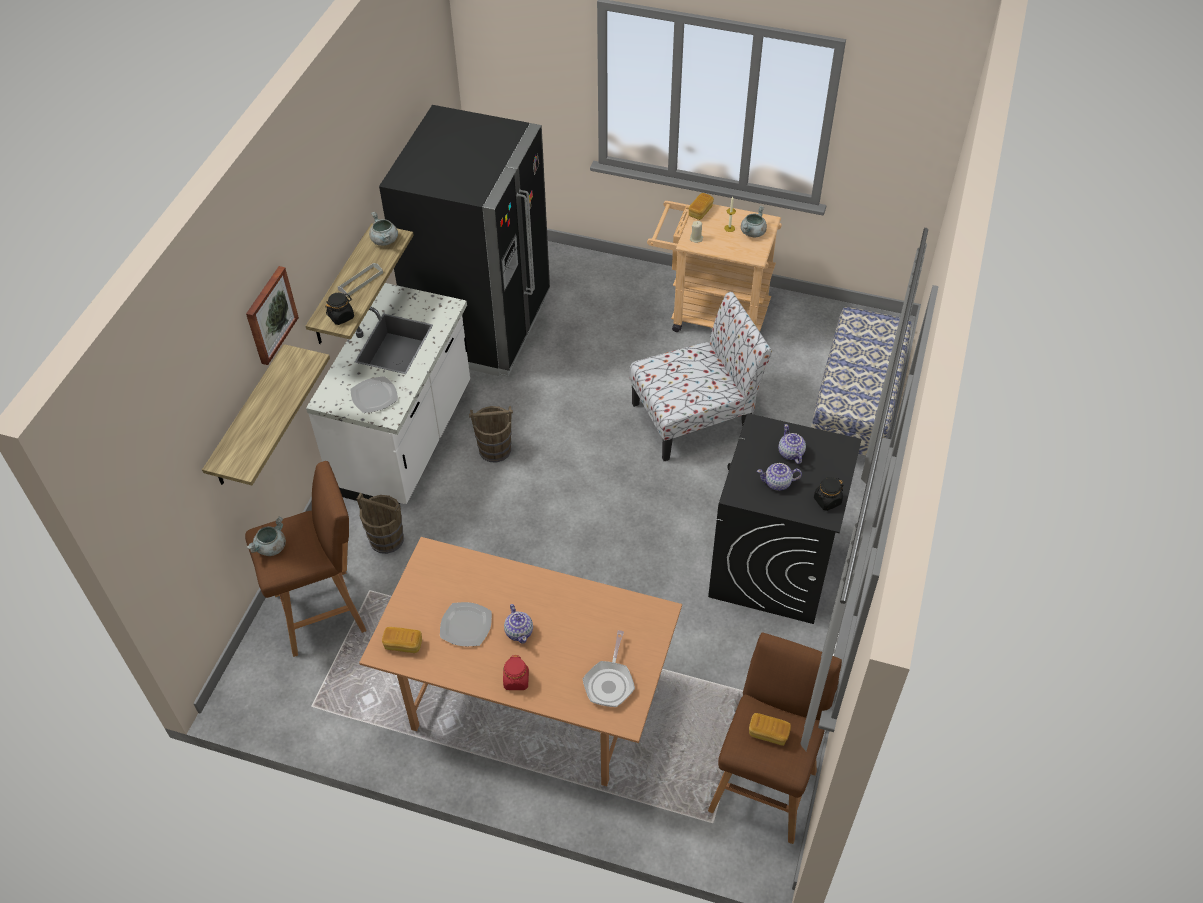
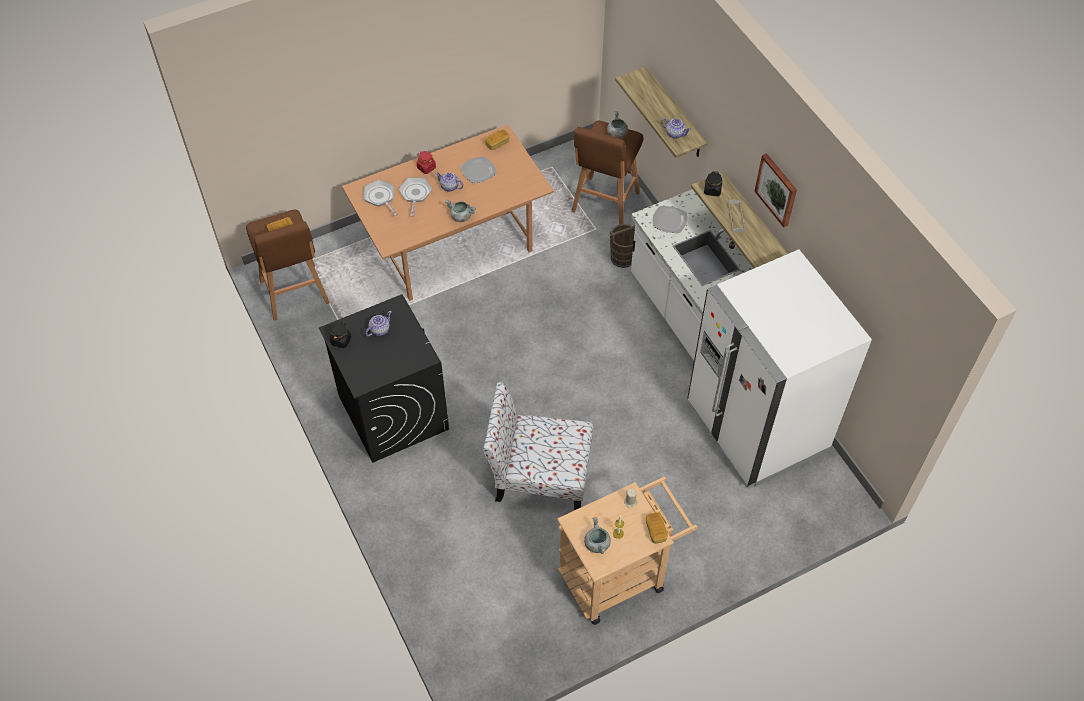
camera: 135 degrees right, 5 degrees up
(270, 315) = (708, 114): picture -> picture (777, 189)
(385, 240) = (764, 253): grey cooking pot -> grey cooking pot (461, 216)
(481, 325) = (756, 427): black fridge -> white fridge
(494, 450) = (633, 351): brown bucket -> none
(567, 653) = (415, 194): none -> frying pan
(694, 417) = (539, 475): chair -> chair turned 75 degrees clockwise
(790, 453) = (389, 354): teapot -> teapot (675, 133)
(854, 411) = (437, 573): bench -> none

